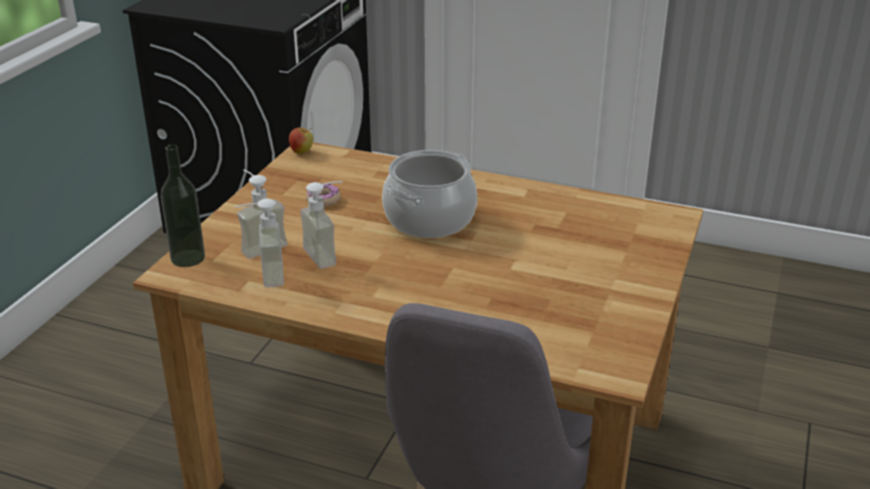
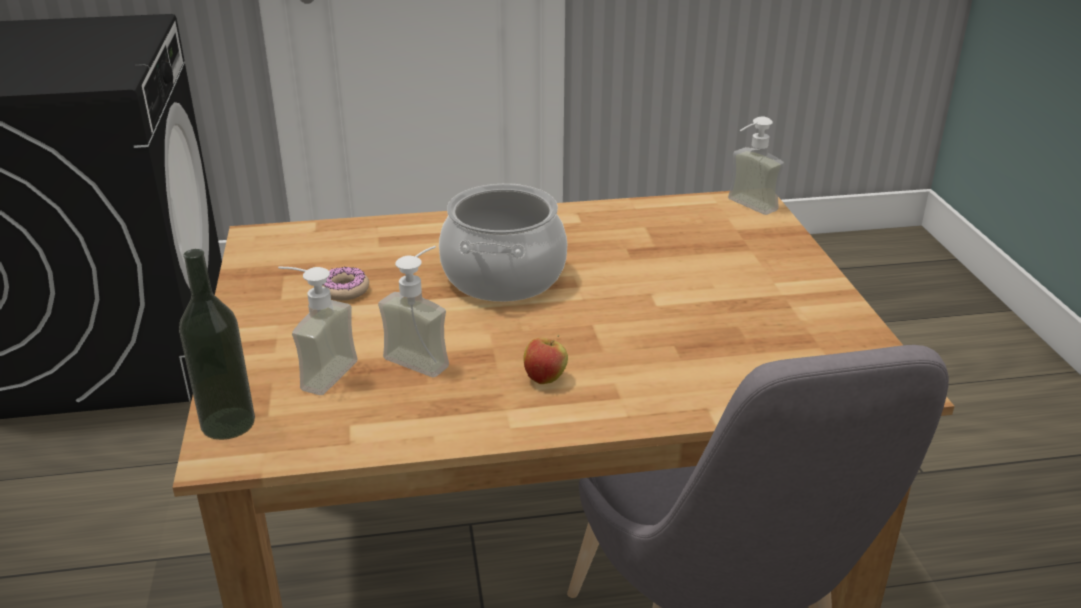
camera: 30 degrees left, 0 degrees up
(263, 275) = (364, 411): soap dispenser -> soap dispenser (745, 207)
(302, 152) = (253, 239): apple -> apple (545, 379)

